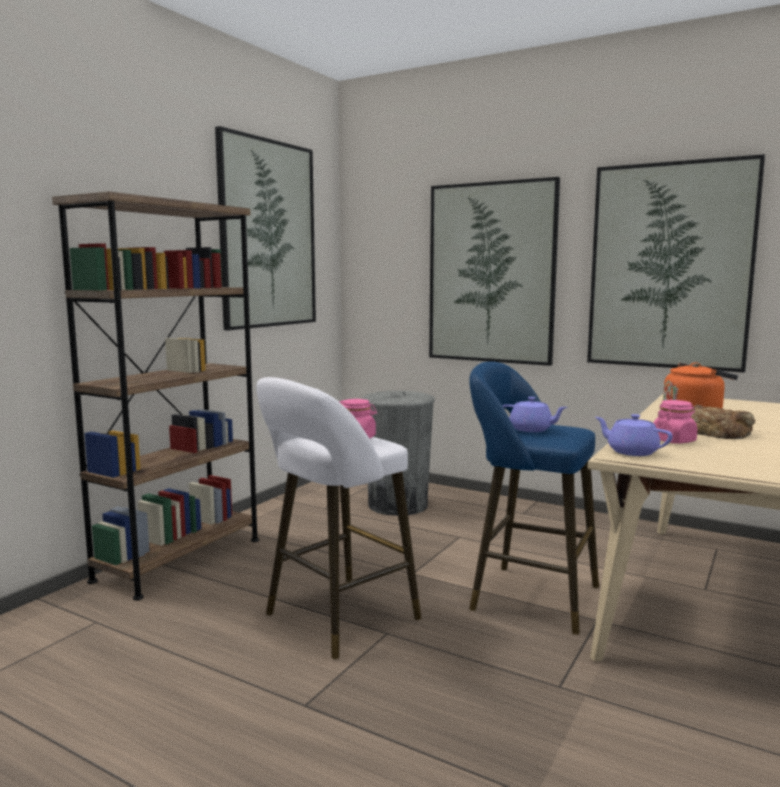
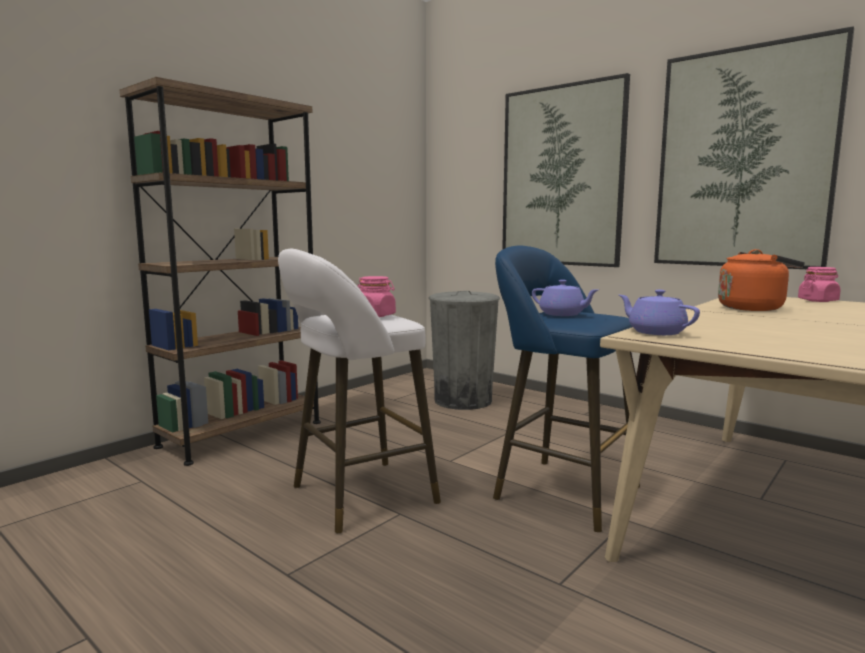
camera: 10 degrees right, 0 degrees up
(268, 234) = (348, 142): picture -> none
(673, 441) = (713, 325): pink jar -> pink jar (818, 300)
(717, 432) = (771, 320): bread -> none

